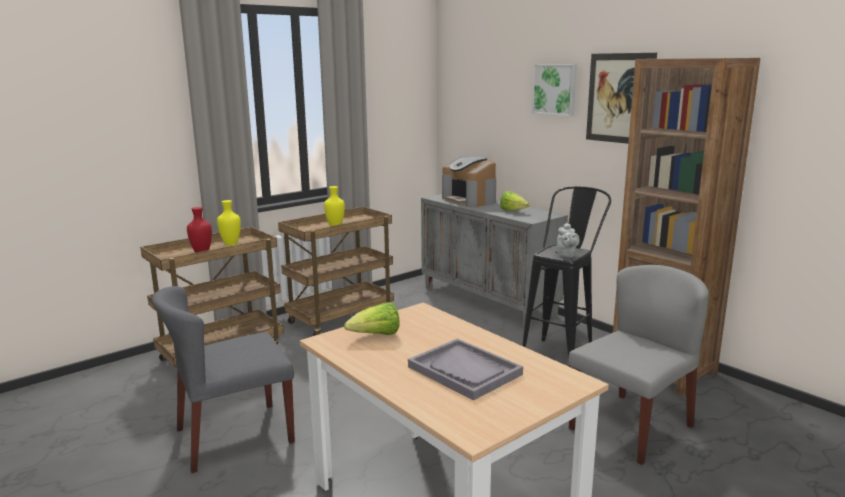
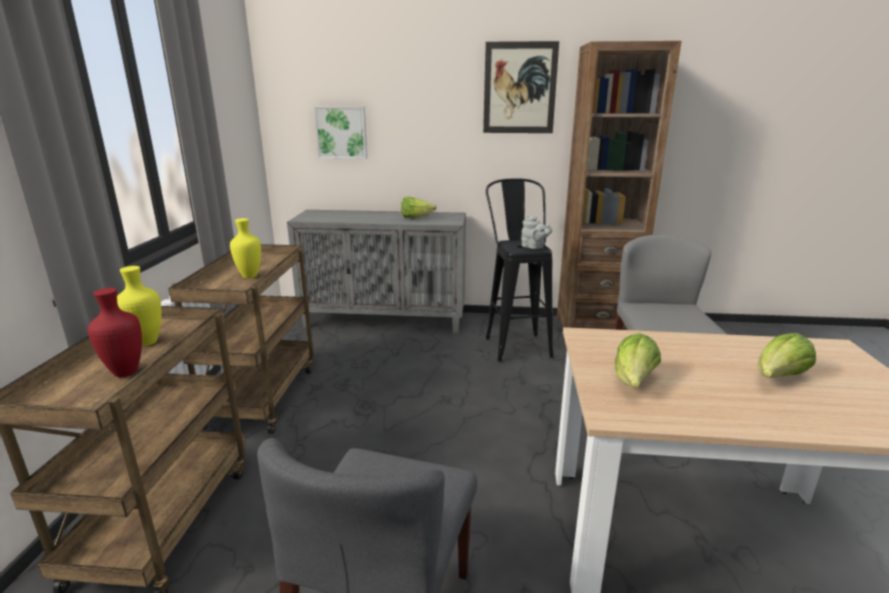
camera: 45 degrees left, 5 degrees up
(465, 371) = (778, 378): grey tray -> lettuce
(470, 200) = (347, 215): coffee machine -> none
(555, 89) = (440, 81): picture -> picture (341, 132)

